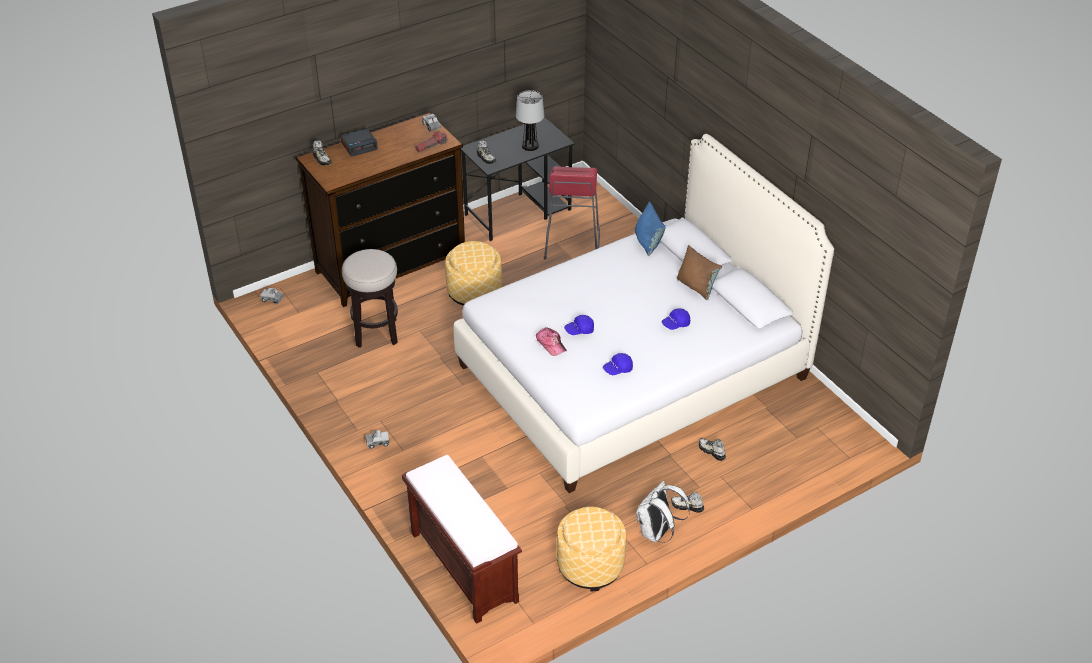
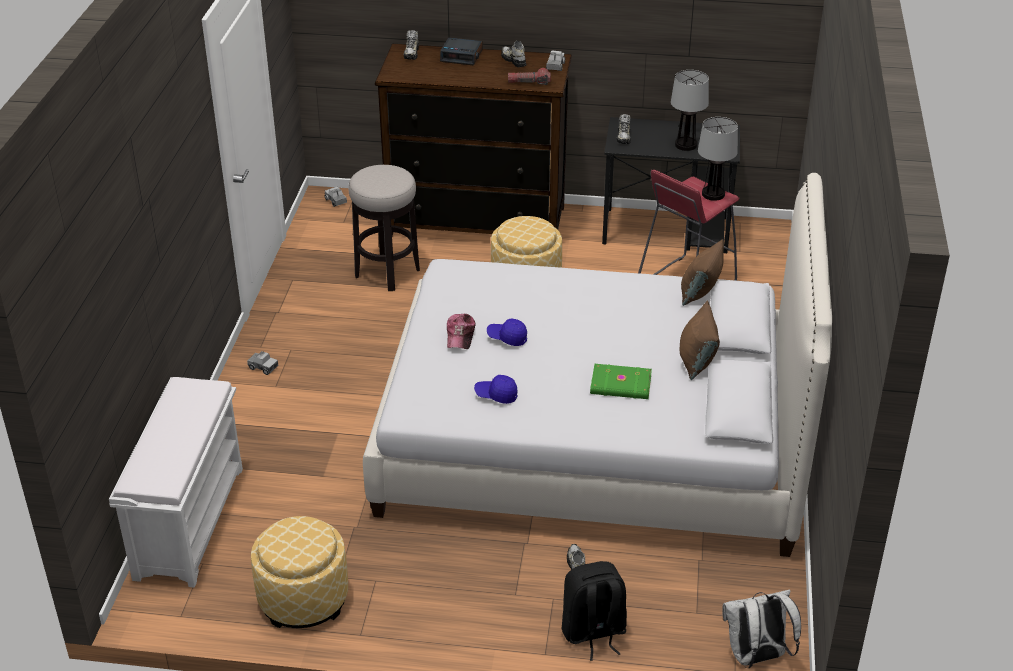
camera: 40 degrees right, 5 degrees down
(462, 566) = (189, 521): brown bench -> white bench
(581, 173) = (712, 194): none -> table lamp
(648, 243) = (700, 293): blue pillow -> brown pillow
(657, 533) = (410, 612): white backpack -> white backpack (756, 657)
(675, 324) = (621, 385): blue cap -> green book
(687, 506) = (476, 605): shoe -> shoe (513, 60)
(761, 481) = (593, 633): none -> black backpack

